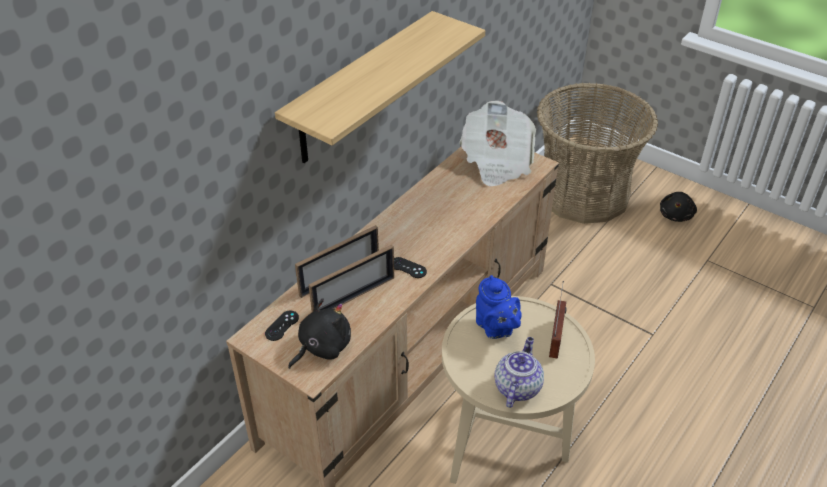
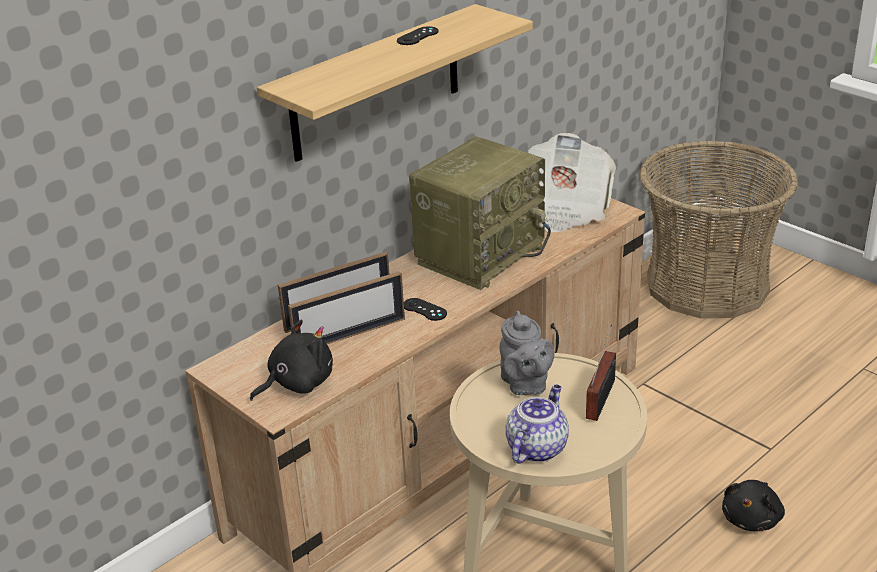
camera: 10 degrees right, 10 degrees down
(282, 325) = (255, 359): black game controller -> black game controller (417, 36)
(440, 210) = (480, 253): none -> radio
(496, 328) = (525, 385): blue teapot -> grey teapot
(676, 215) = (829, 315): black plush toy -> black plush toy (752, 519)

